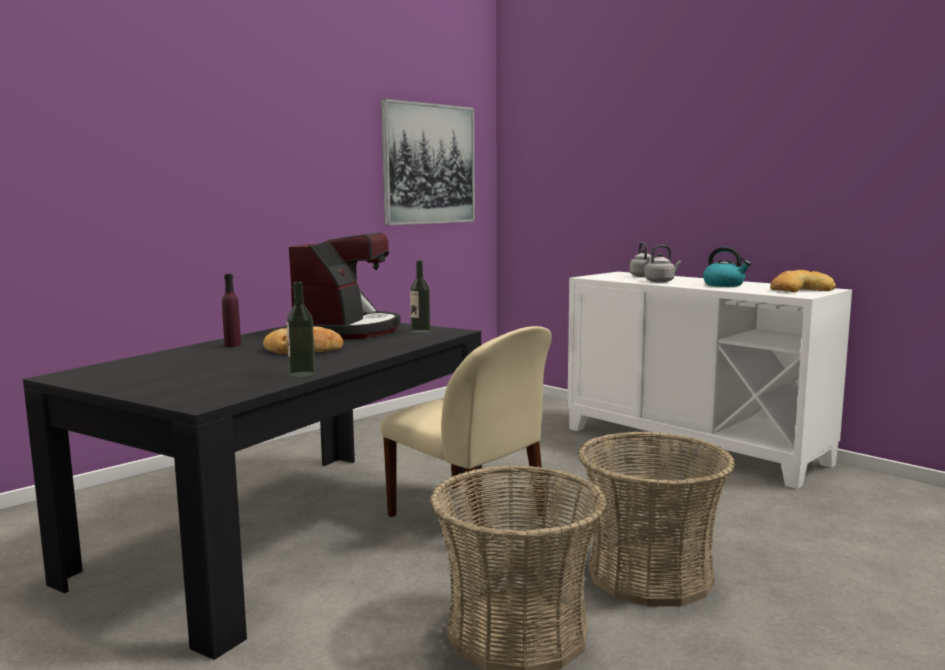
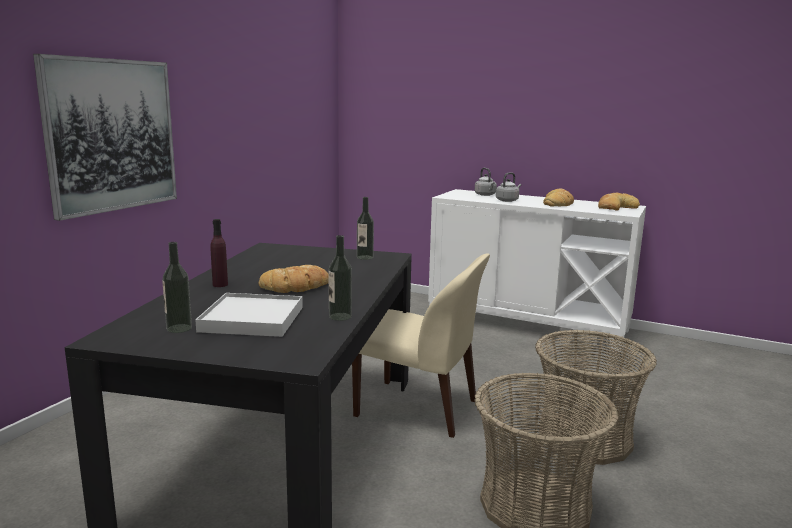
camera: 20 degrees left, 5 degrees up
(137, 373) = (179, 328): none -> bottle
(214, 371) = (252, 319): none -> white tray
(347, 331) = (300, 260): coffee machine -> none
(429, 164) = (294, 96): picture -> picture (111, 135)
(724, 285) = (558, 203): kettle -> bread

